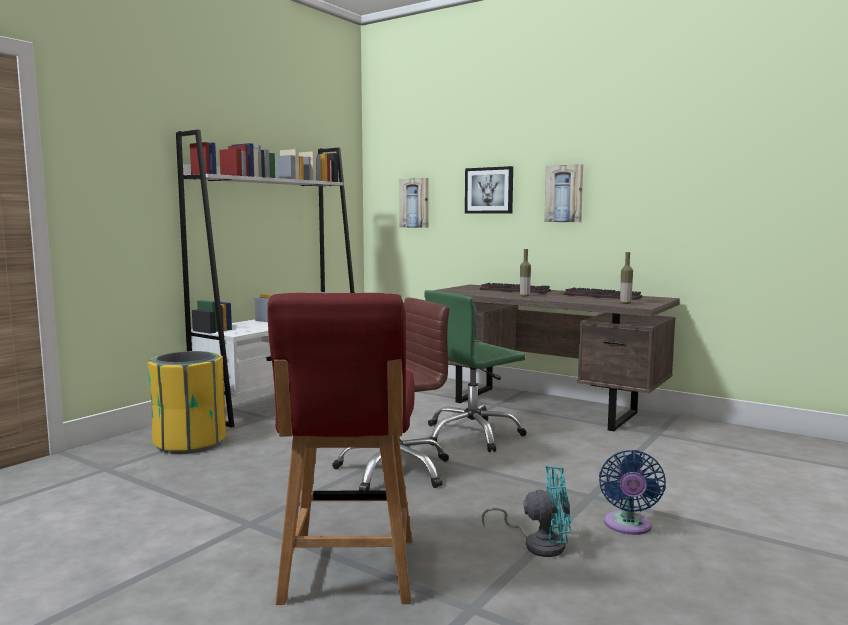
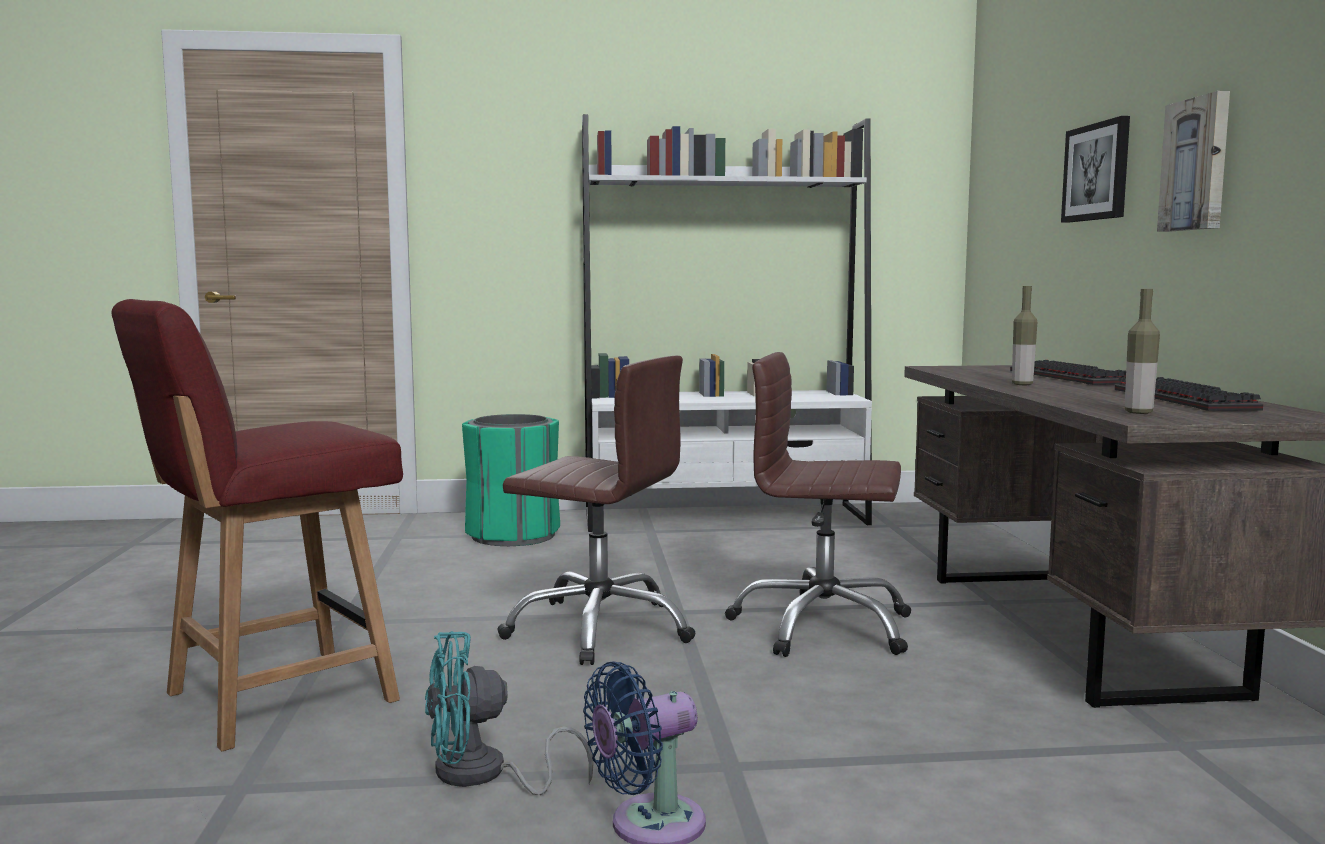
camera: 50 degrees right, 0 degrees up
(190, 443) = (513, 535): yellow trash can -> green trash can
(415, 203) = (1014, 208): picture -> none
(472, 435) = (822, 627): green office chair -> brown office chair
(538, 544) = (483, 775): turquoise fan -> turquoise fan turned 105 degrees clockwise

